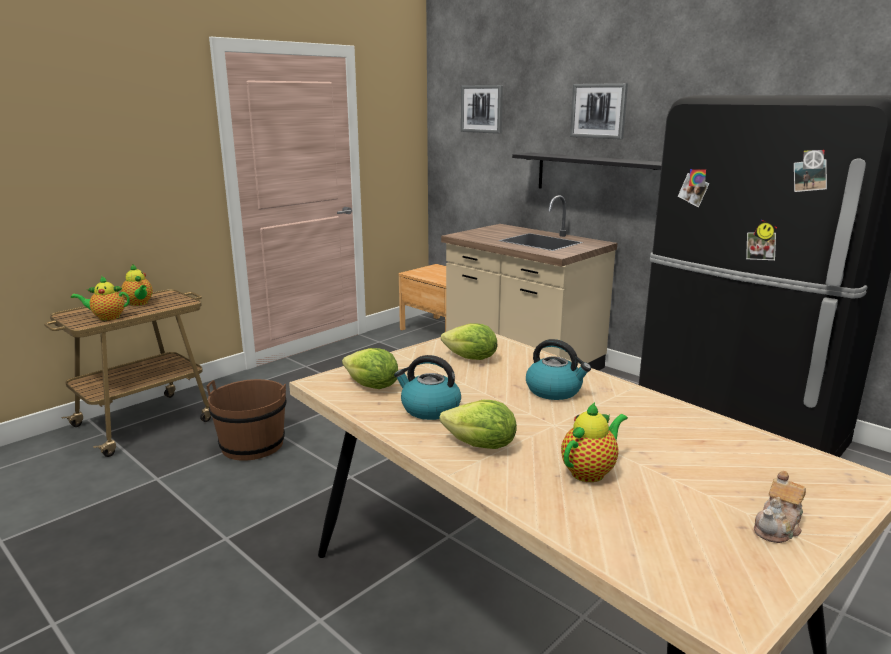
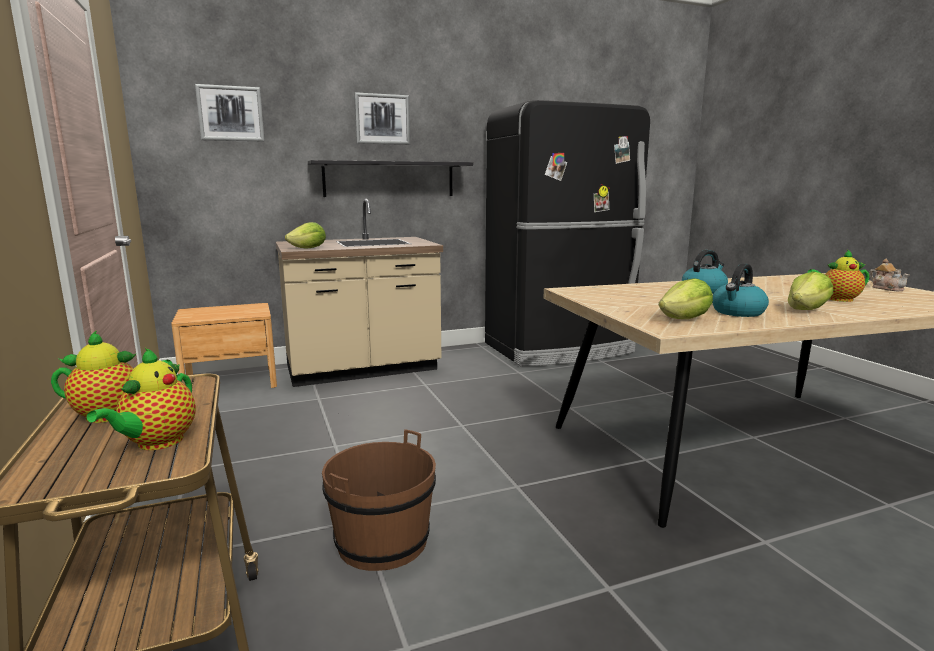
camera: 65 degrees left, 5 degrees down
(471, 359) = (627, 296): lettuce -> lettuce (308, 248)
(590, 471) = (837, 299): teapot -> teapot turned 75 degrees counterclockwise

